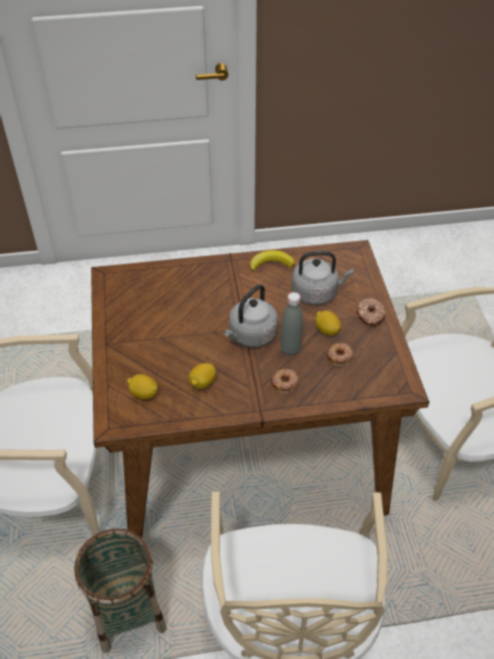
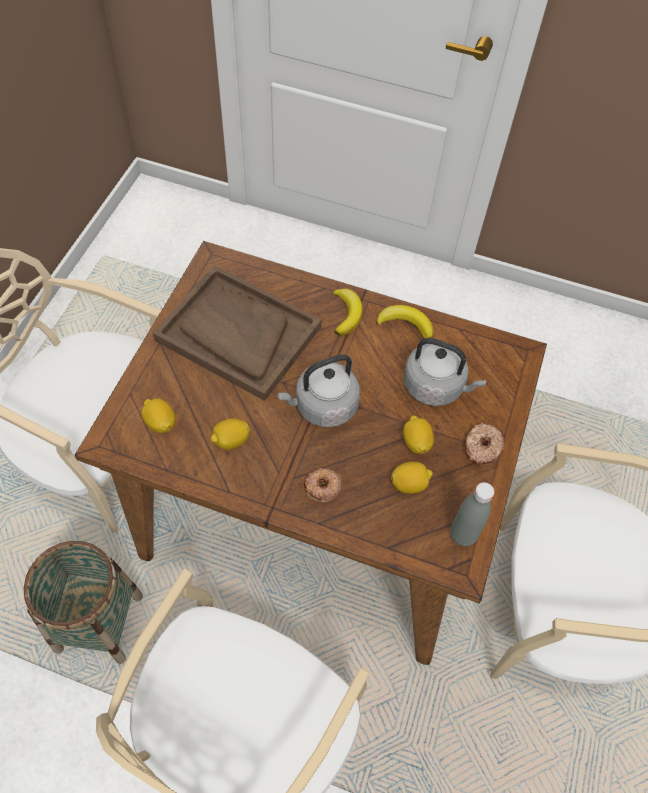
camera: 25 degrees right, 10 degrees up
(159, 315) = (238, 334): none -> brown tray
(227, 273) = (346, 313): none -> banana
(290, 349) = (356, 446): grey bottle -> grey bottle (462, 535)
(339, 356) = (409, 484): donut -> lemon

